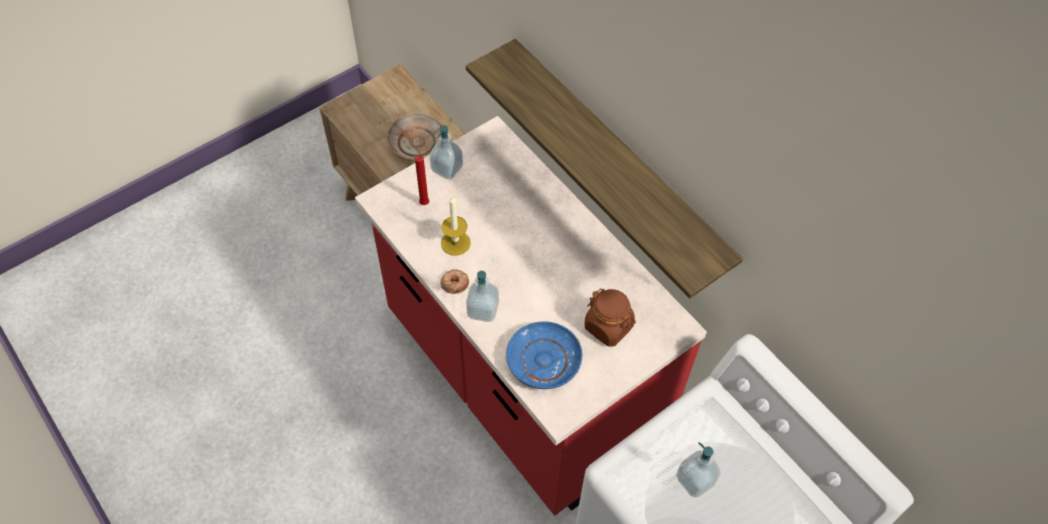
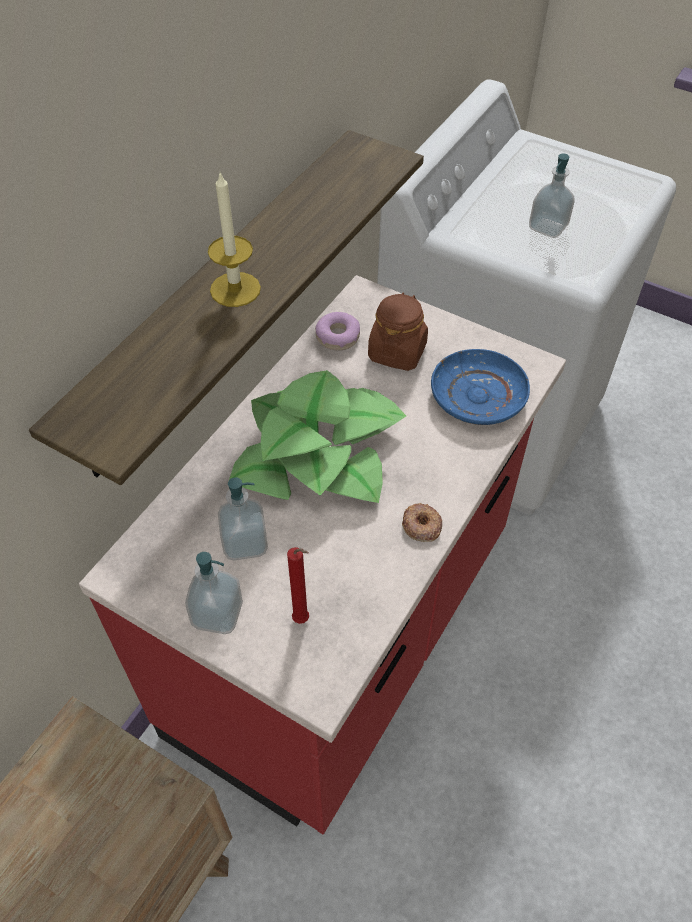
camera: 110 degrees left, 5 degrees down
(417, 143) = (88, 798): beige plate -> none
(455, 243) = (354, 549): candle -> candle (235, 289)
(482, 310) = (444, 479): soap dispenser -> soap dispenser (245, 543)
(534, 248) = (319, 454): none -> potted plant
(639, 294) = (338, 336): none -> donut

